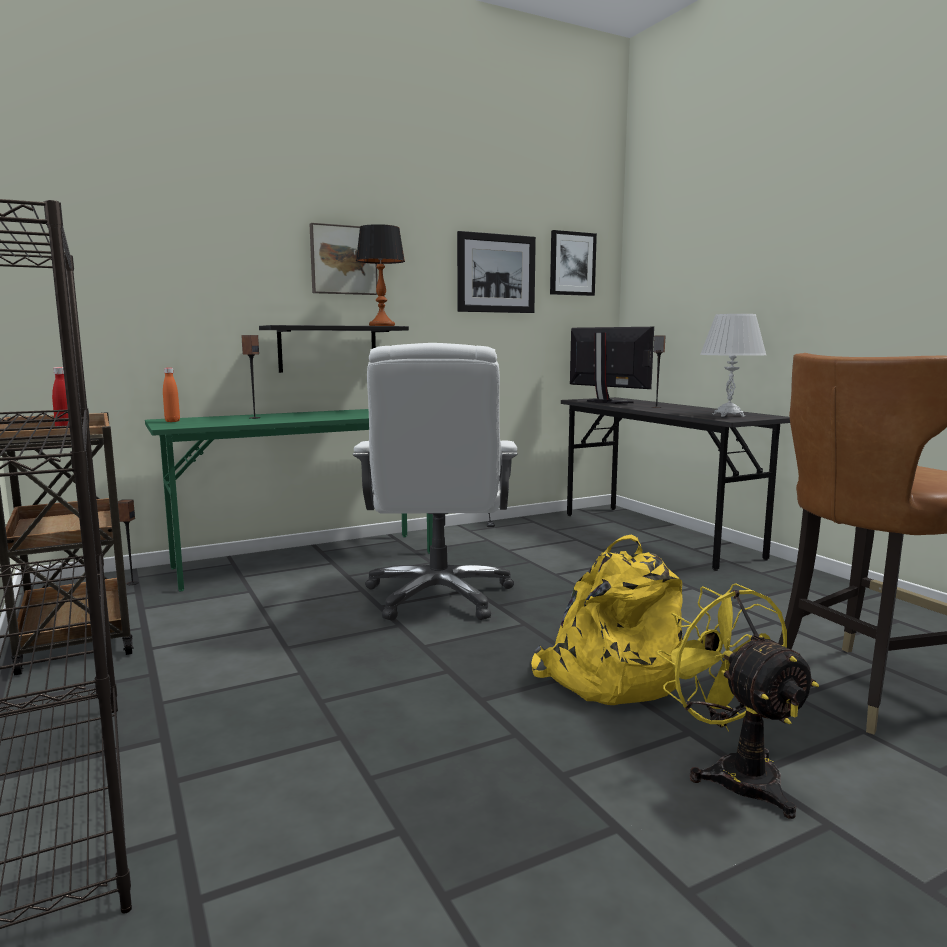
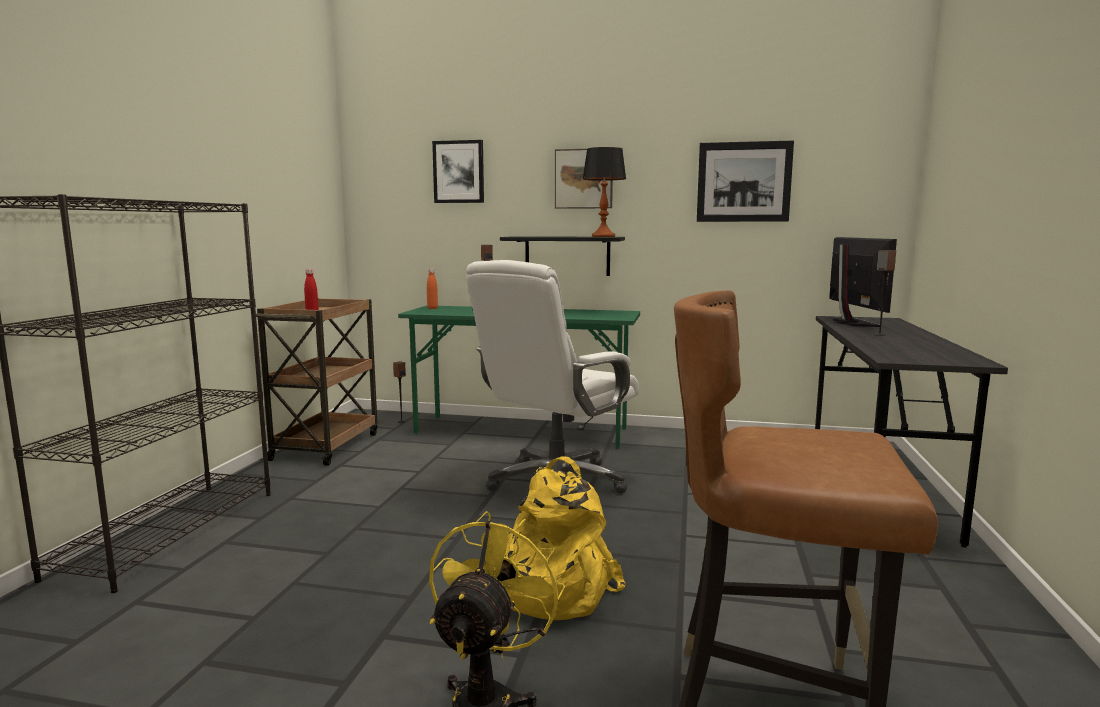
camera: 40 degrees right, 0 degrees up
(572, 264) = (845, 166): picture -> picture (459, 172)
(728, 415) = (920, 354): white table lamp -> none

